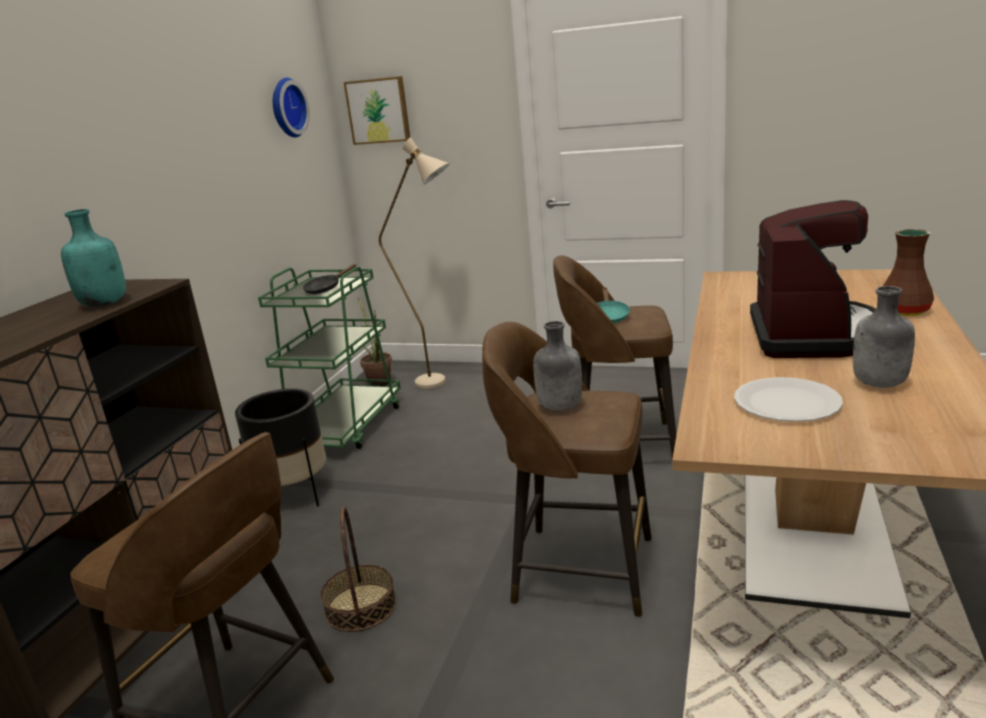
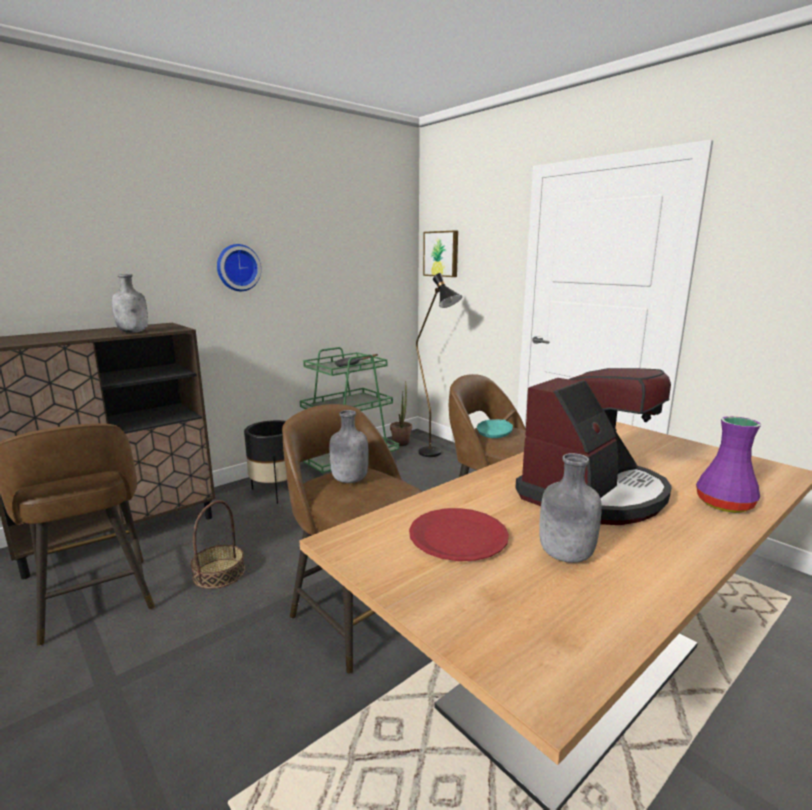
camera: 30 degrees right, 5 degrees down
(105, 303) = (134, 332): turquoise bottle -> grey bottle
(286, 108) = (369, 243): wall clock -> wall clock (237, 267)
(441, 382) = (435, 455): beige floor lamp -> black floor lamp
(787, 403) = (458, 537): white plate -> red plate
(902, 311) = (722, 504): brown vase -> purple vase

